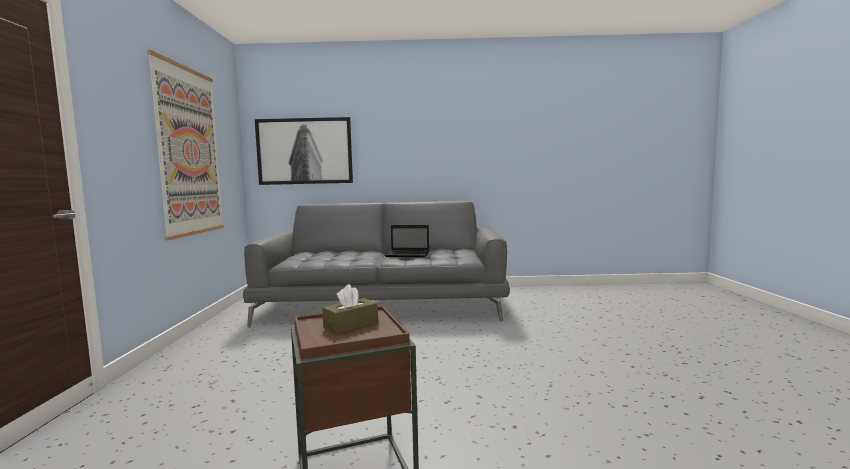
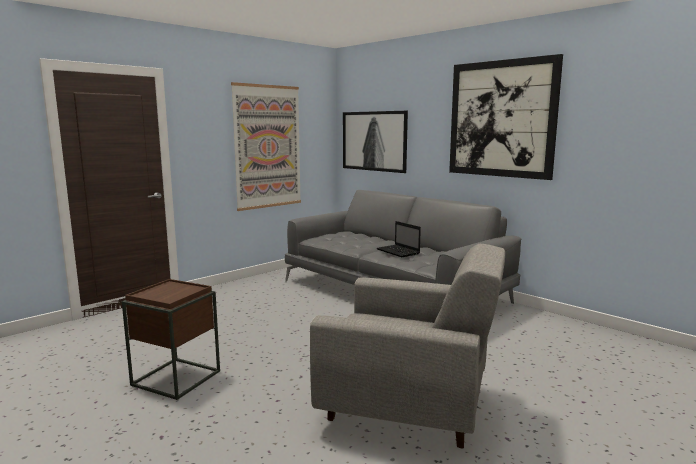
camera: 45 degrees right, 5 degrees up
(351, 325) = (172, 291): brown tissue box -> none
(457, 125) = (501, 119): none -> picture
(606, 376) = (409, 410): none -> grey armchair

